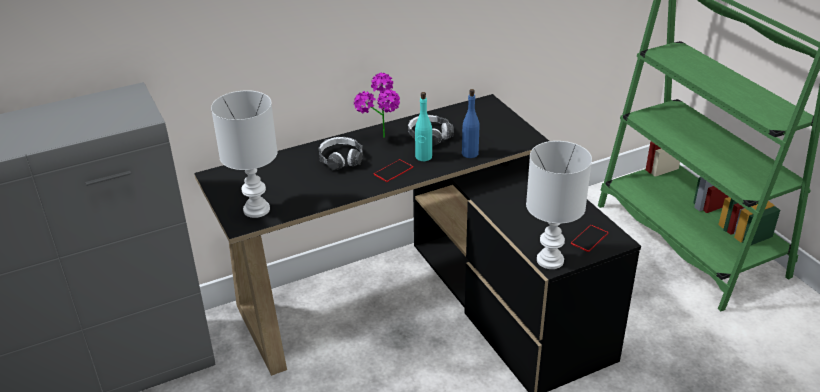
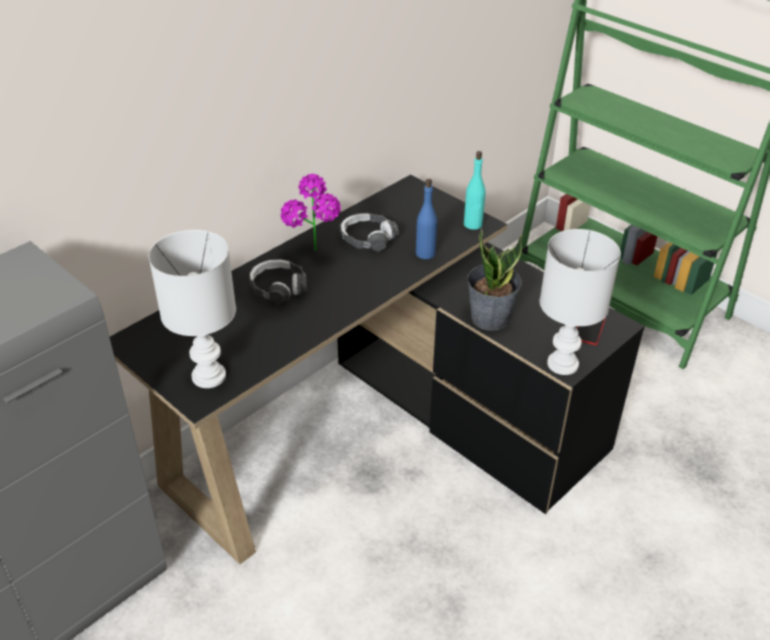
camera: 20 degrees left, 5 degrees up
(393, 171) = (349, 291): phone -> none
(423, 157) = (375, 267): turquoise bottle -> turquoise bottle (473, 224)
(508, 214) = (489, 317): none -> potted plant

